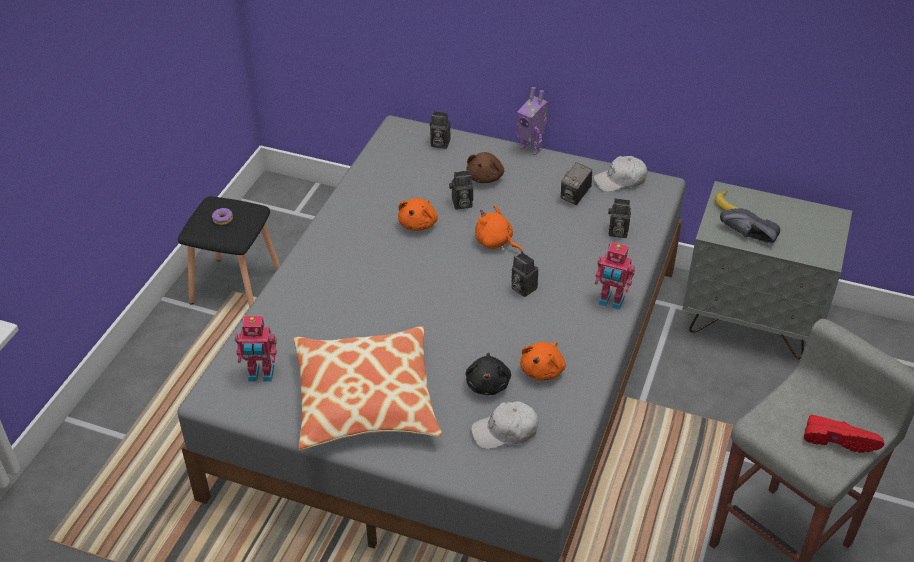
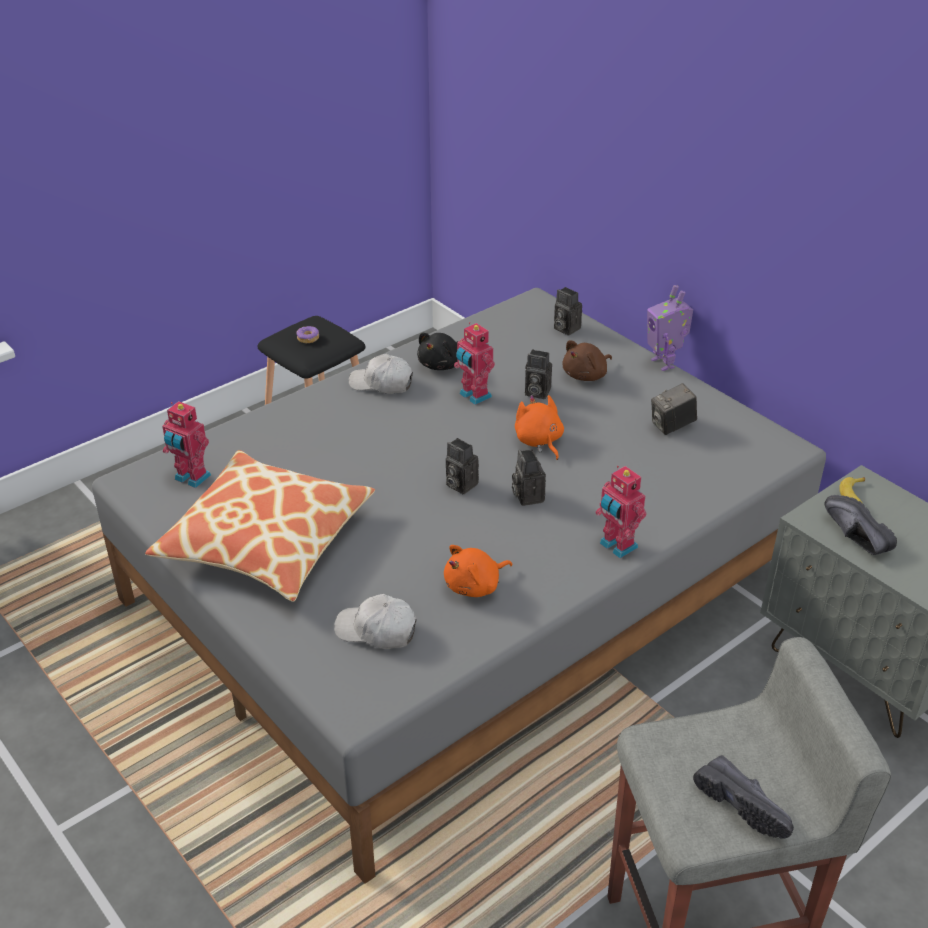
camera: 30 degrees right, 5 degrees down
(418, 224) = (473, 396): orange plush toy -> toy robot
(488, 383) = (403, 575): black plush toy -> black plush toy (441, 364)
(616, 232) = (689, 478): camera -> camera (459, 484)
(620, 180) = (741, 427): white cap -> white cap (382, 383)
(839, 440) = (745, 805): red shoe -> black shoe

